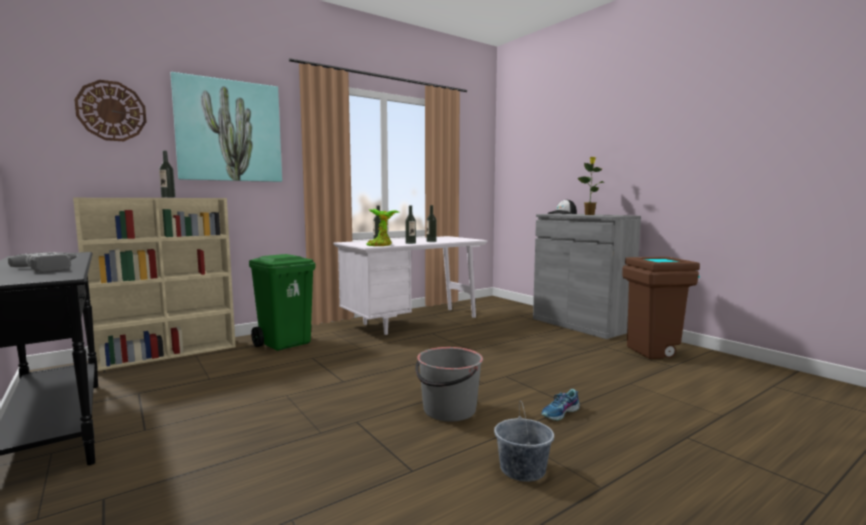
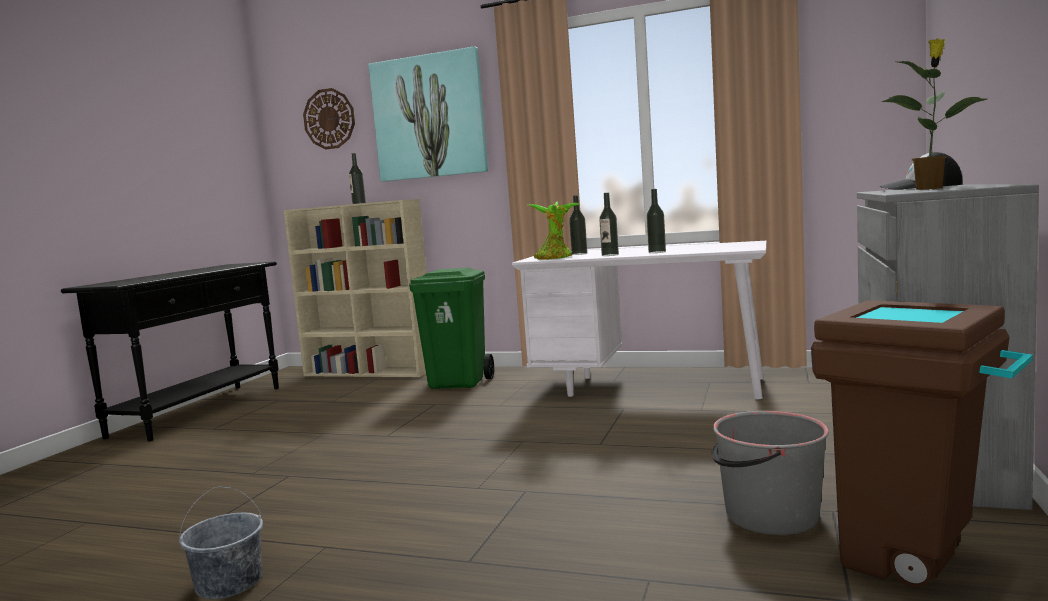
camera: 55 degrees right, 0 degrees up
(54, 267) = (168, 275): power drill -> none
(449, 410) = (362, 499): grey bucket -> grey bucket (770, 516)
(560, 413) = (427, 560): shoe -> none

